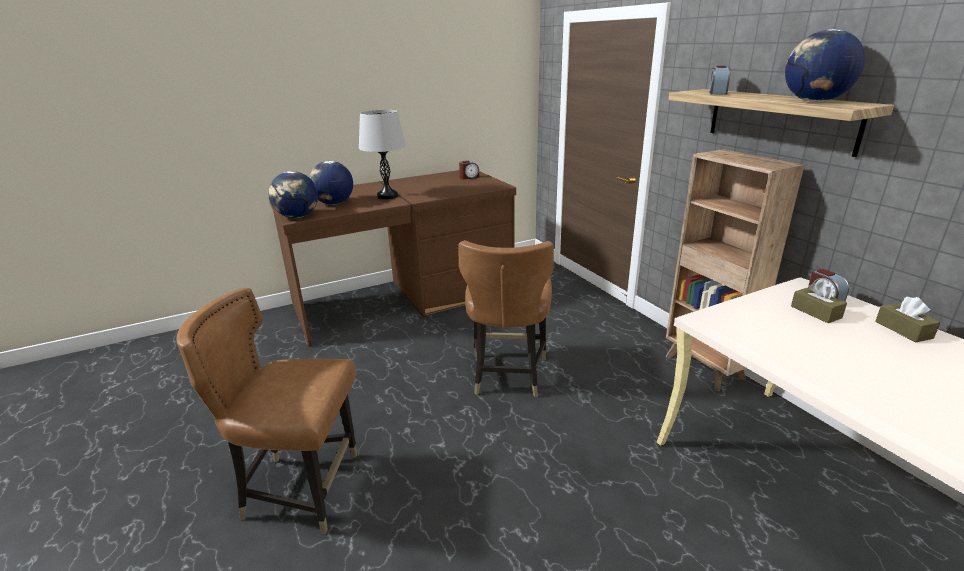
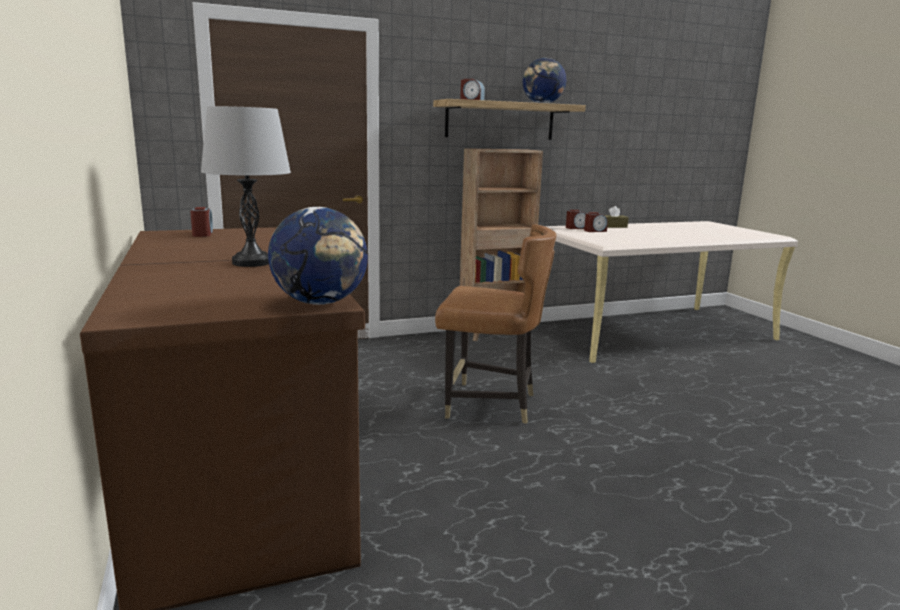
camera: 85 degrees left, 10 degrees down
(302, 489) = (716, 535): brown chair -> none
(334, 203) = (253, 285): globe -> none
(815, 312) = (595, 231): brown tissue box -> alarm clock

